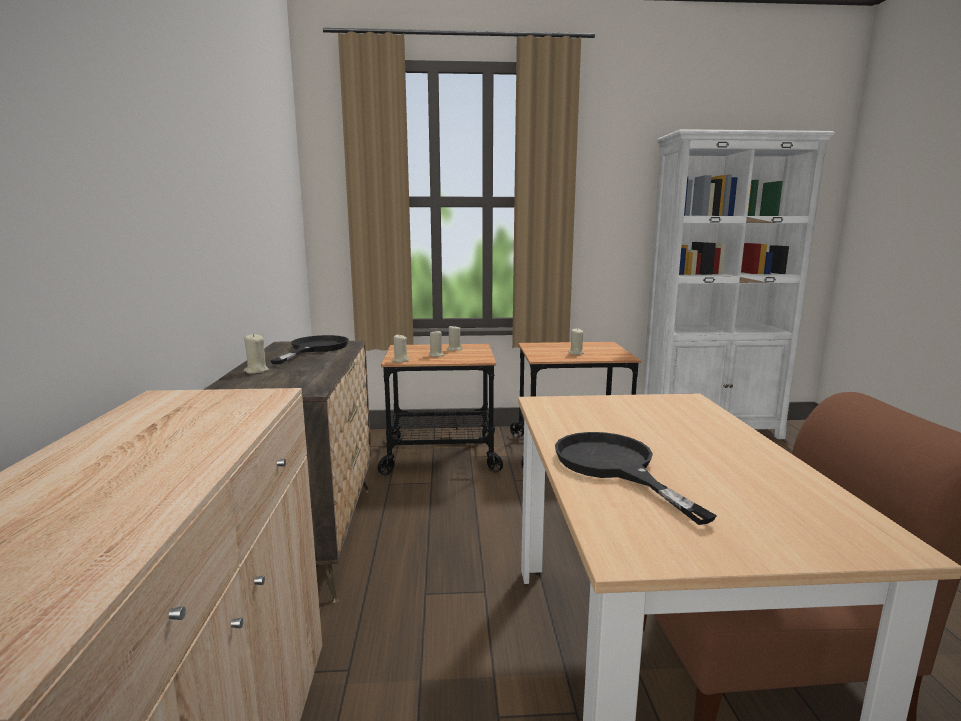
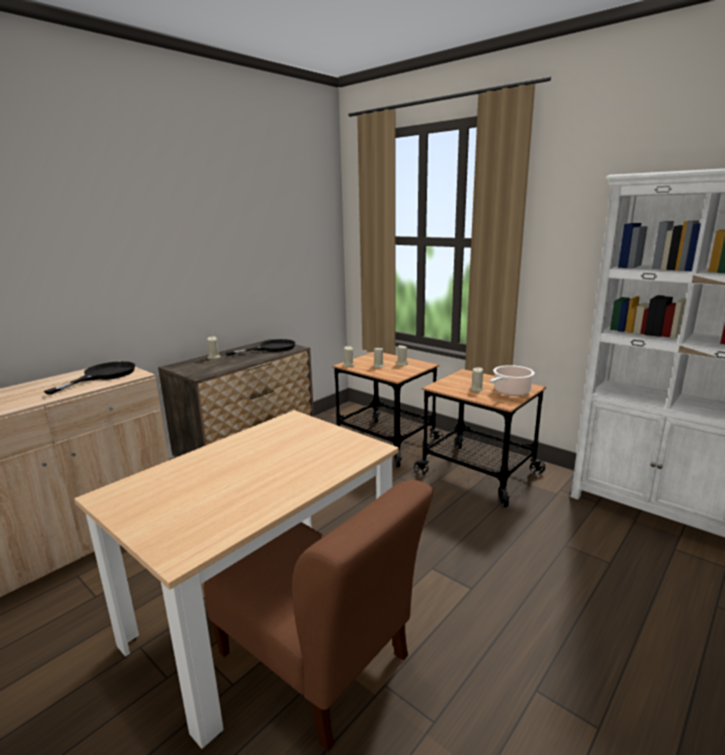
camera: 45 degrees right, 5 degrees up
(604, 349) = (510, 392): none -> cooking pot
(613, 467) = (208, 464): black frying pan -> black frying pan (103, 376)

